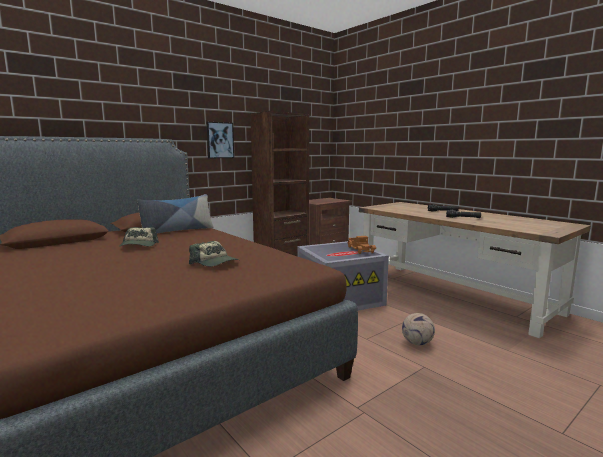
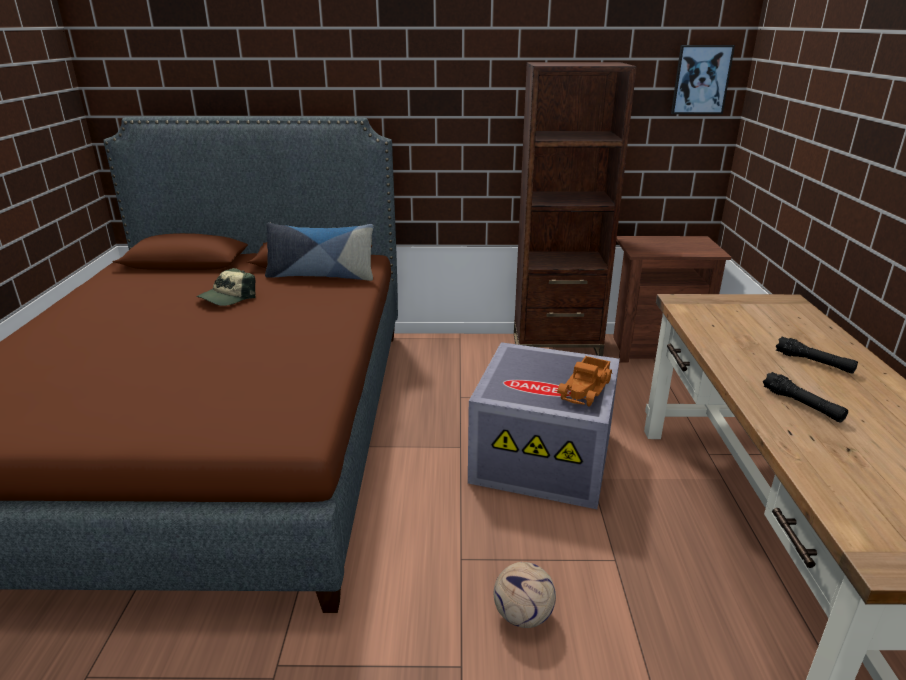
camera: 40 degrees right, 15 degrees up
(215, 263) = (221, 369): cap -> none
(220, 140) = (460, 116): picture -> picture (701, 80)

